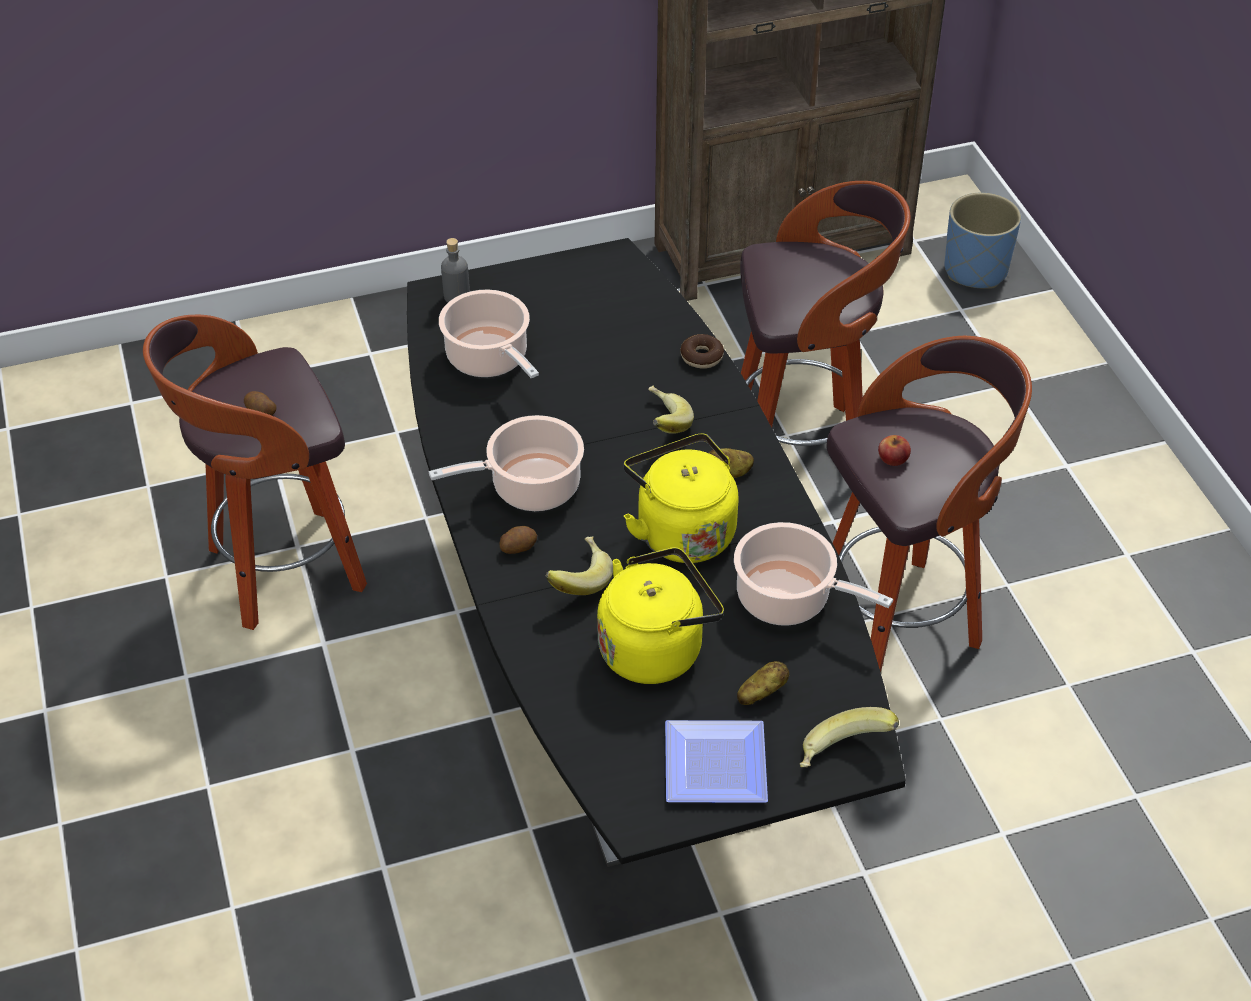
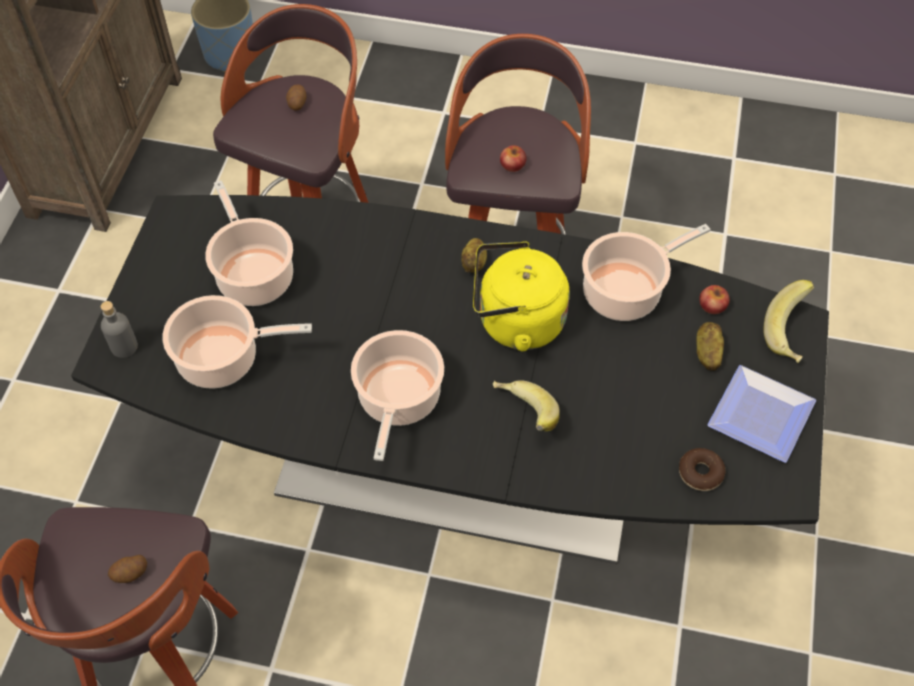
camera: 60 degrees left, 10 degrees up
(518, 547) = (460, 440): potato -> potato (297, 103)
(592, 335) = (253, 274): none -> cooking pot
(656, 648) = (626, 397): yellow kettle -> none
(662, 424) = (392, 279): banana -> none
(701, 357) = (336, 217): donut -> donut (700, 473)
(828, 675) = (712, 305): none -> apple

